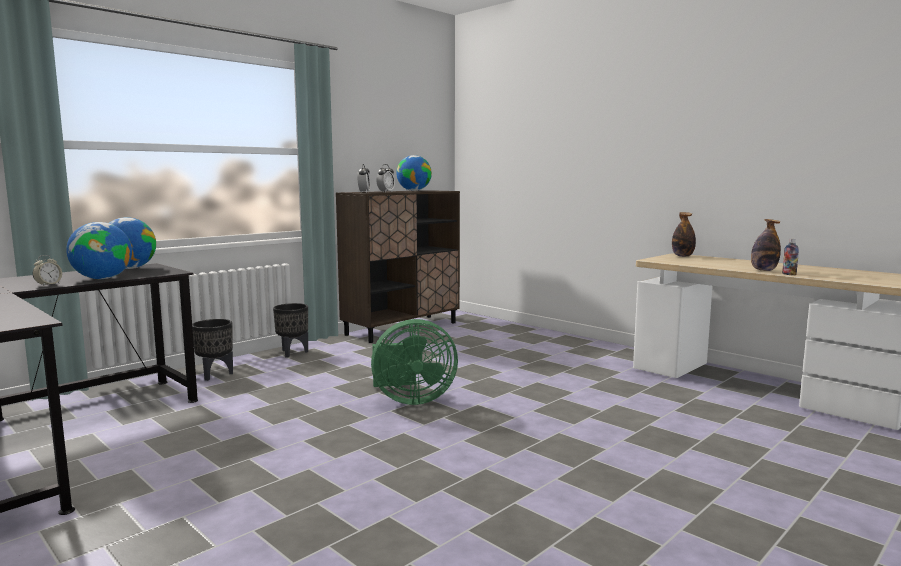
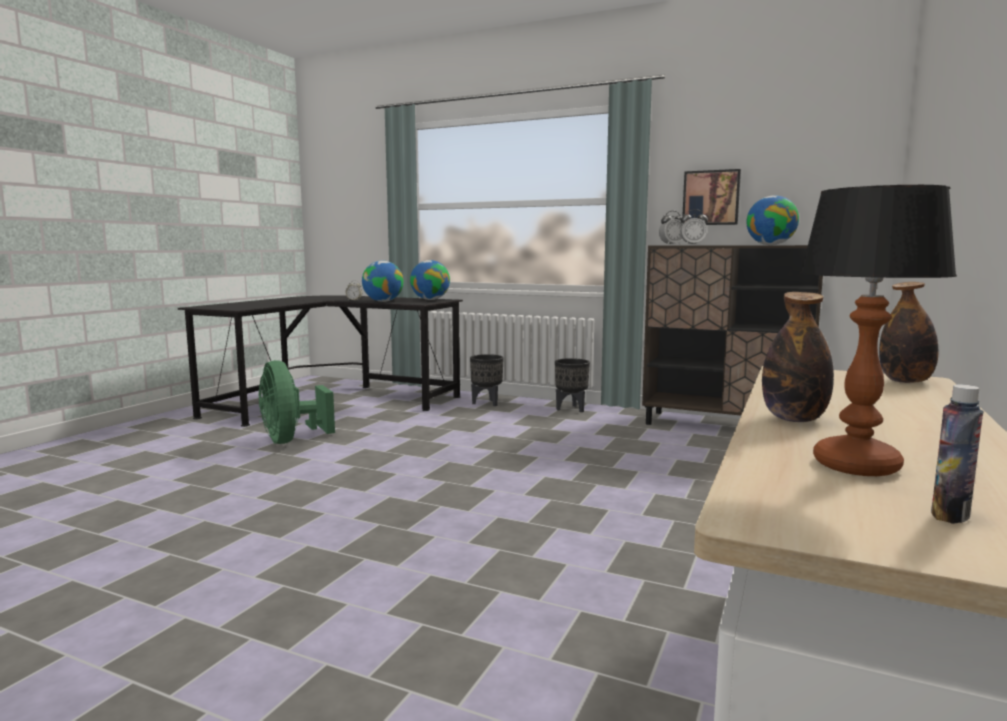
camera: 70 degrees right, 0 degrees up
(364, 153) = (711, 198): none -> picture
(410, 399) = (484, 463): green fan -> green fan (291, 440)
(789, 274) = (762, 432): bottle -> bottle (950, 515)
(830, 274) = (858, 465): none -> table lamp

